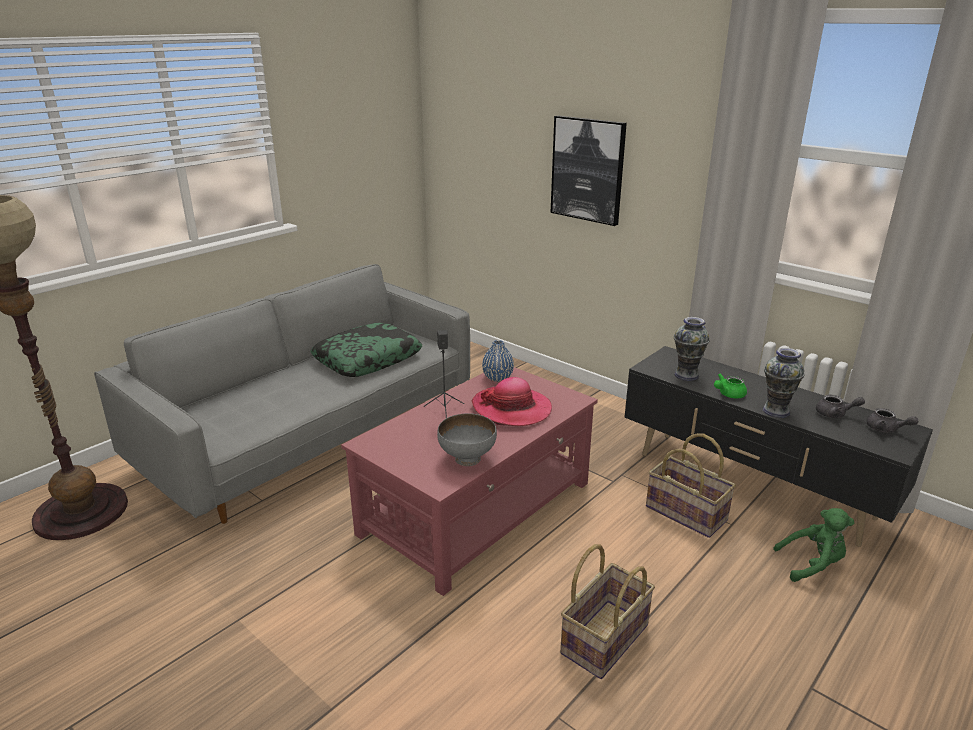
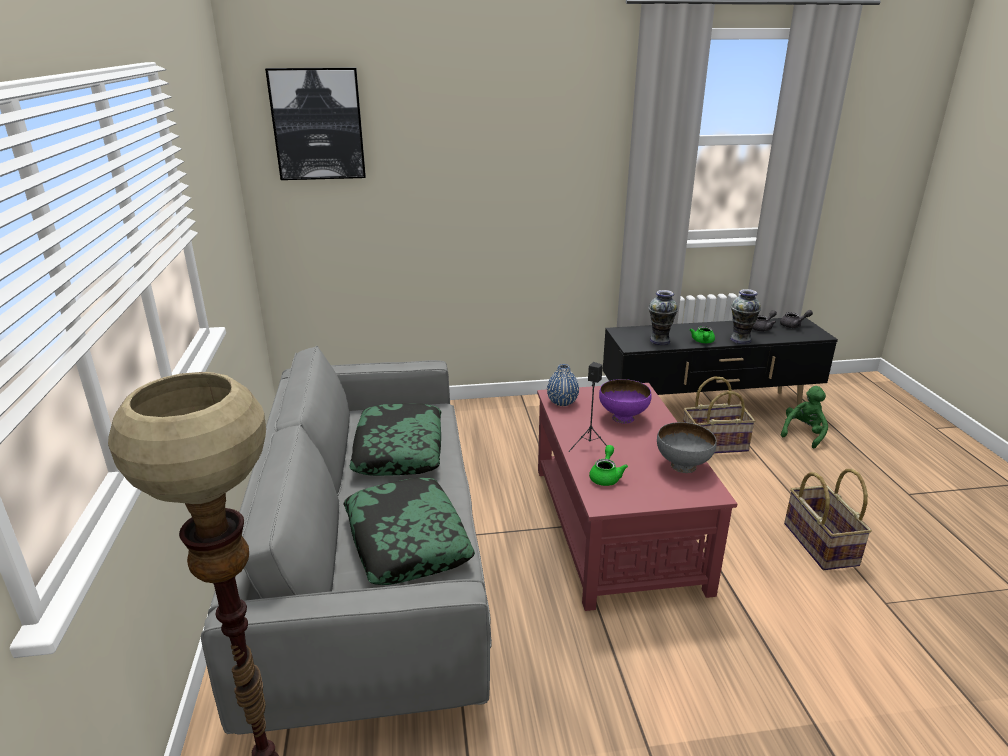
camera: 50 degrees left, 0 degrees up
(267, 403) = (406, 541): none -> pillow
(406, 432) = (606, 476): none -> green teapot
(512, 409) = (623, 417): hat -> purple bowl
(588, 169) = (490, 187): picture -> picture (318, 124)

